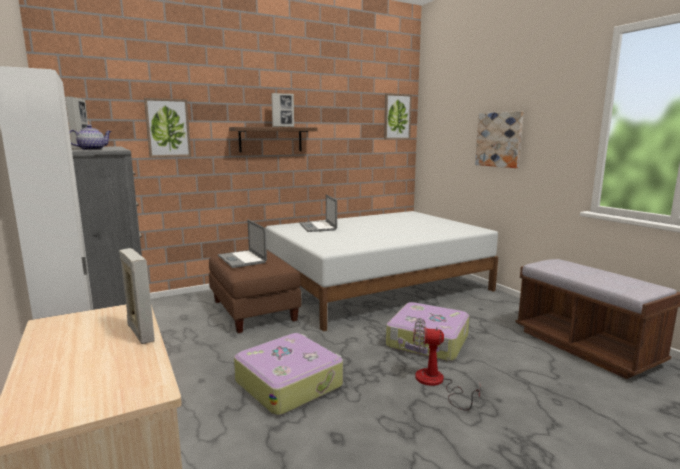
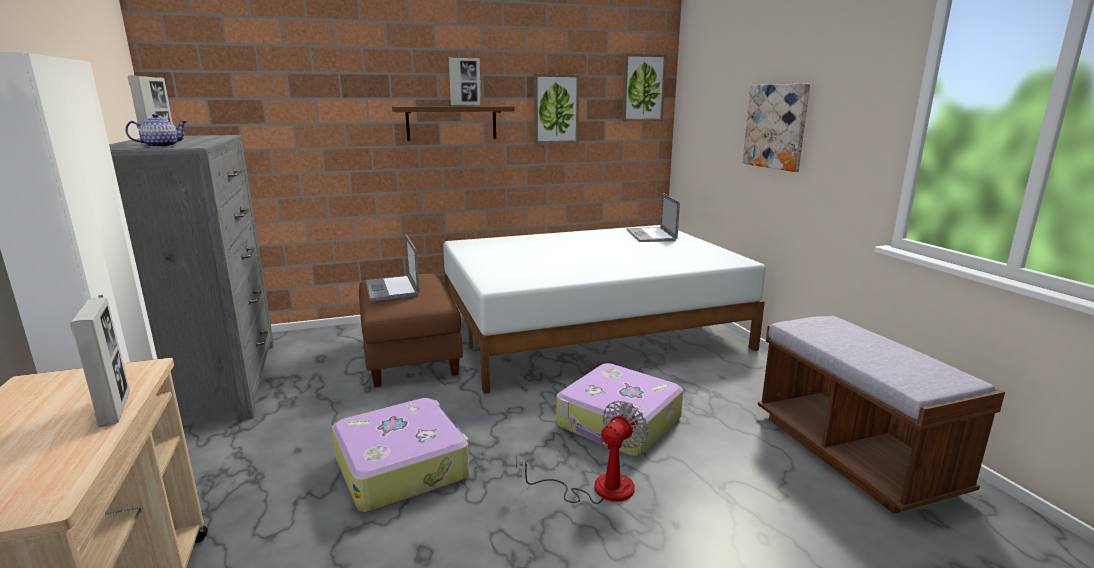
camera: 10 degrees right, 5 degrees up
(168, 128) = (308, 108): picture -> picture (555, 109)
(317, 227) = (510, 245): laptop -> laptop (651, 235)
(436, 383) = (598, 488): fan -> fan turned 105 degrees clockwise

